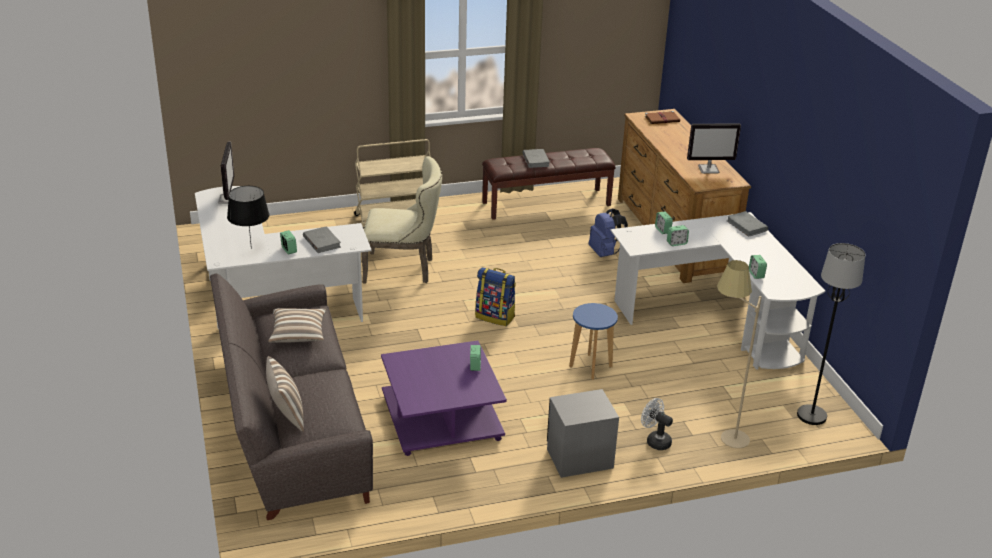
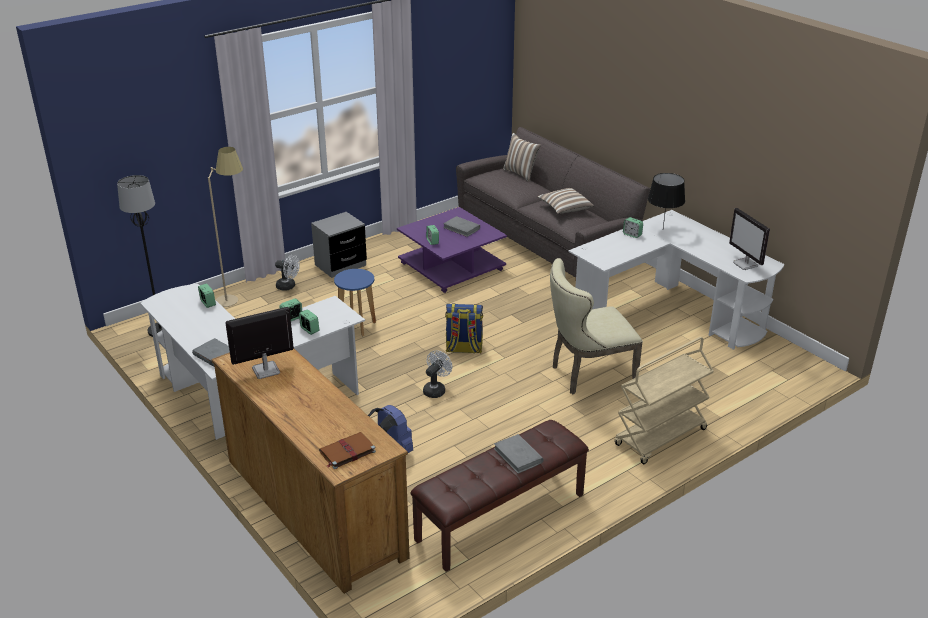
camera: 160 degrees right, 0 degrees up
(321, 242) = (615, 246): grey book -> grey book (461, 228)
(543, 288) = (436, 389): none -> white fan

